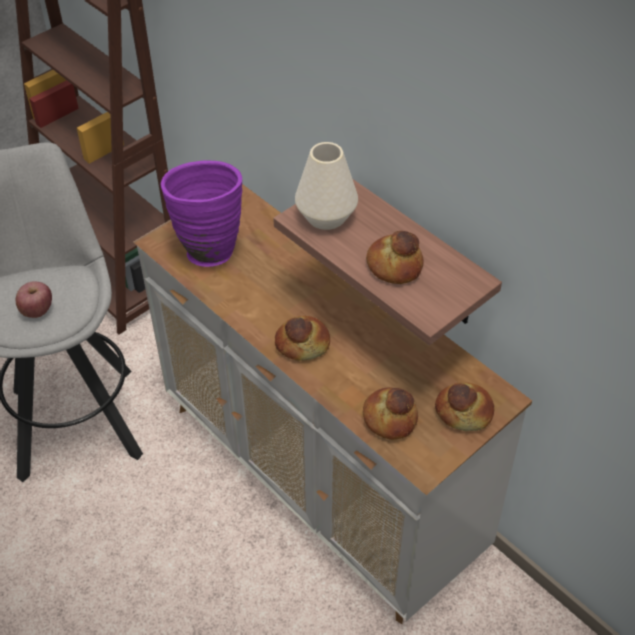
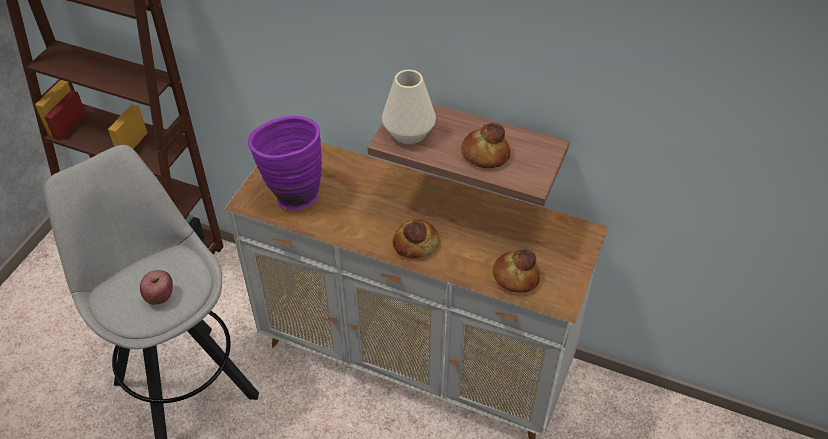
camera: 25 degrees left, 0 degrees up
(464, 411) = (566, 251): bread -> none

